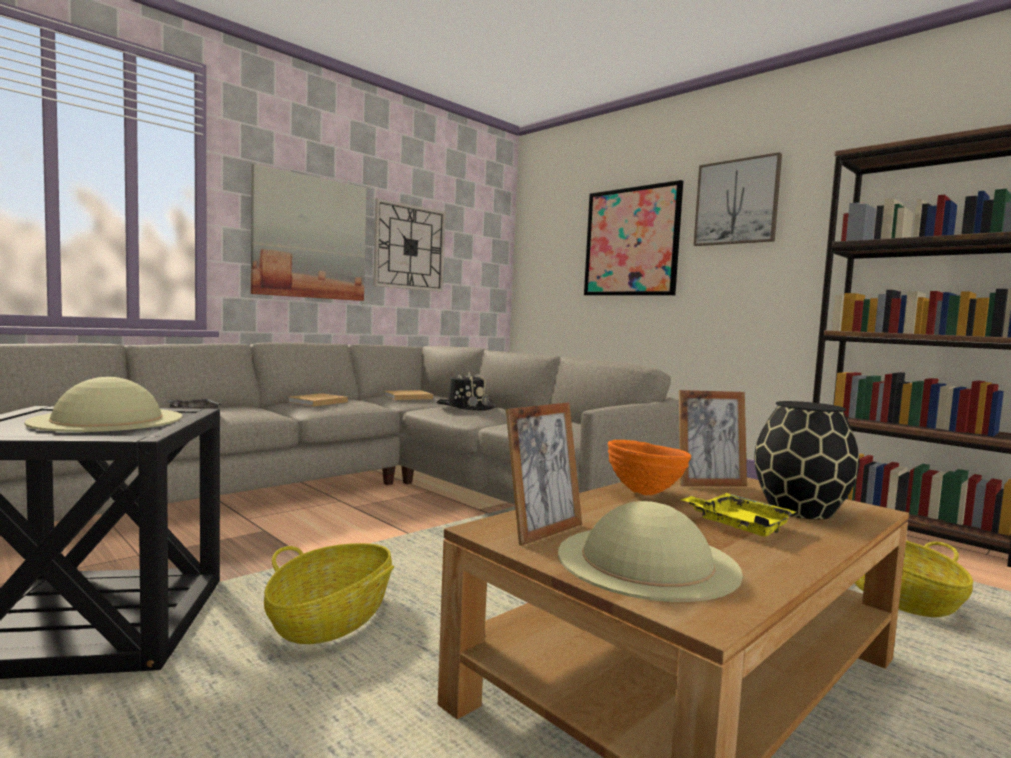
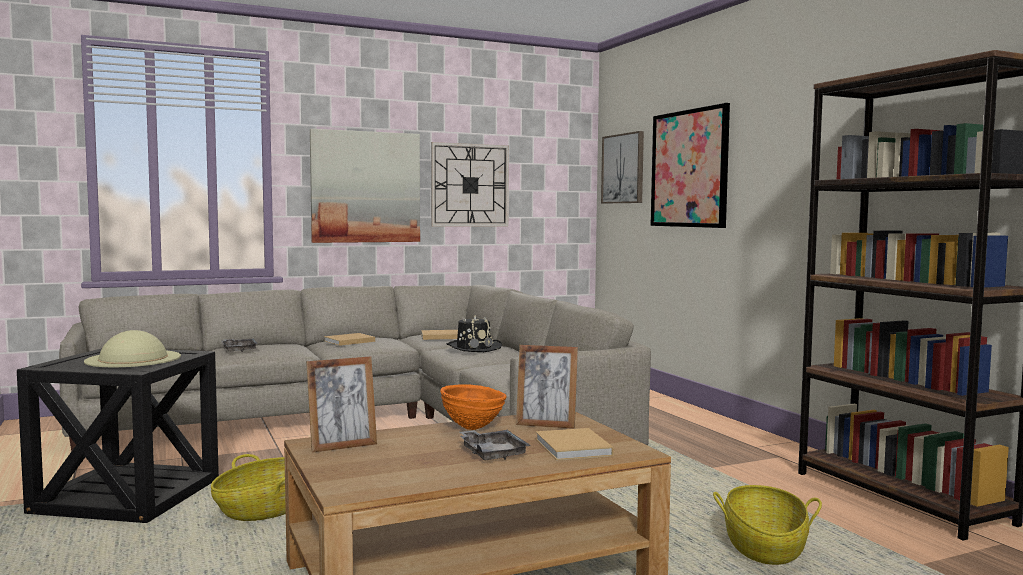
camera: 20 degrees right, 0 degrees up
(646, 560) = (374, 466): beige hat -> none
(736, 202) = (773, 127): picture -> picture (623, 168)
(739, 525) = (492, 453): yellow tray -> grey tray
(801, 510) = (574, 448): black vase -> beige book

